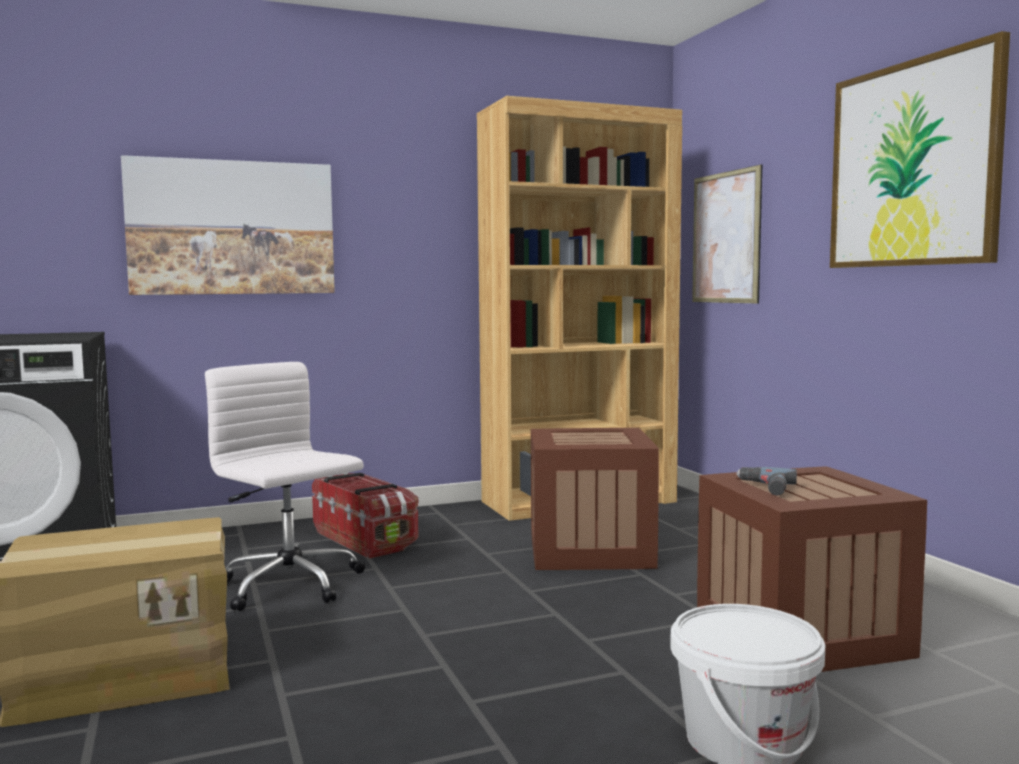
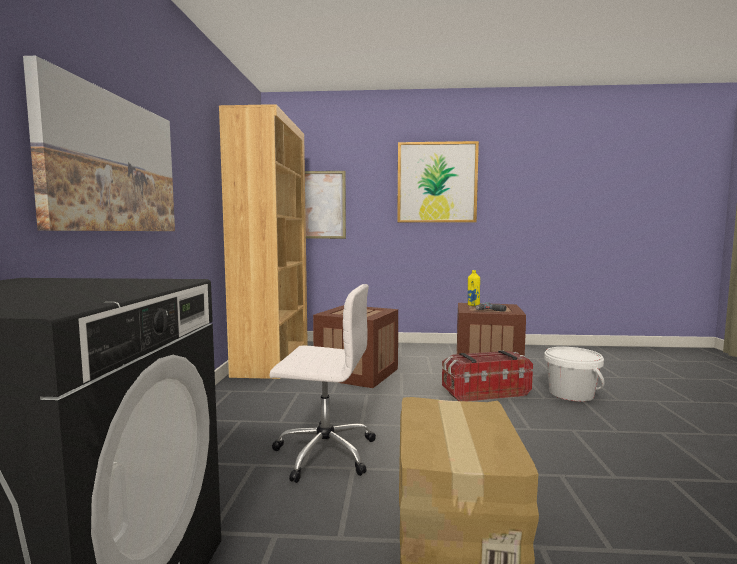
camera: 65 degrees left, 0 degrees up
(291, 586) = (323, 452): white office chair -> white office chair turned 150 degrees counterclockwise
(365, 539) = (254, 418): storage box -> storage box (485, 392)
(809, 475) = (473, 305): none -> yellow bottle

